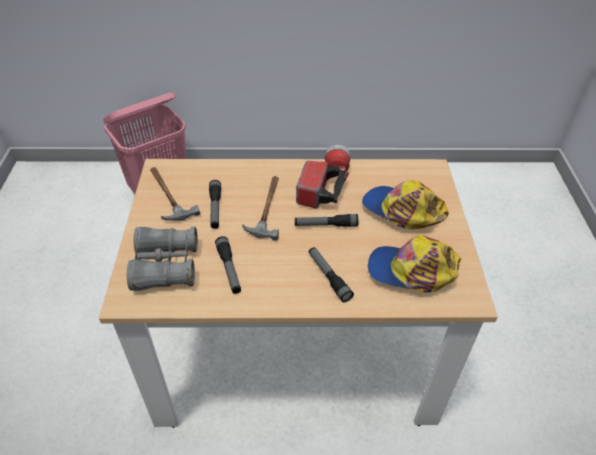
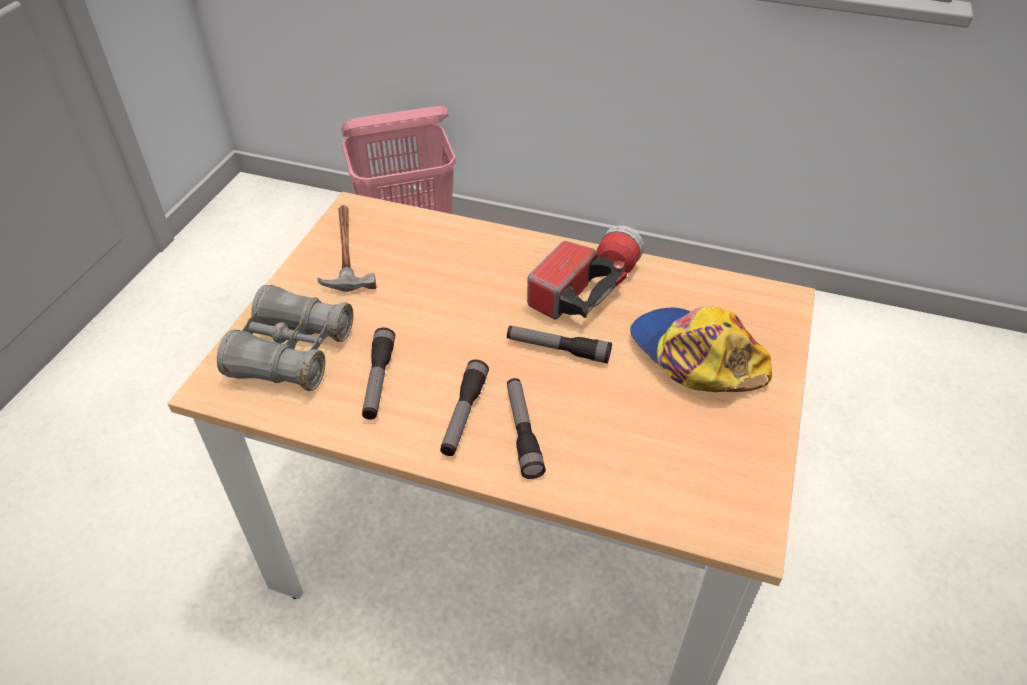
camera: 20 degrees right, 0 degrees up
(215, 208) = (403, 285): flashlight -> flashlight (464, 414)
(267, 207) = (480, 301): hammer -> none
(412, 271) = (664, 459): cap -> none

